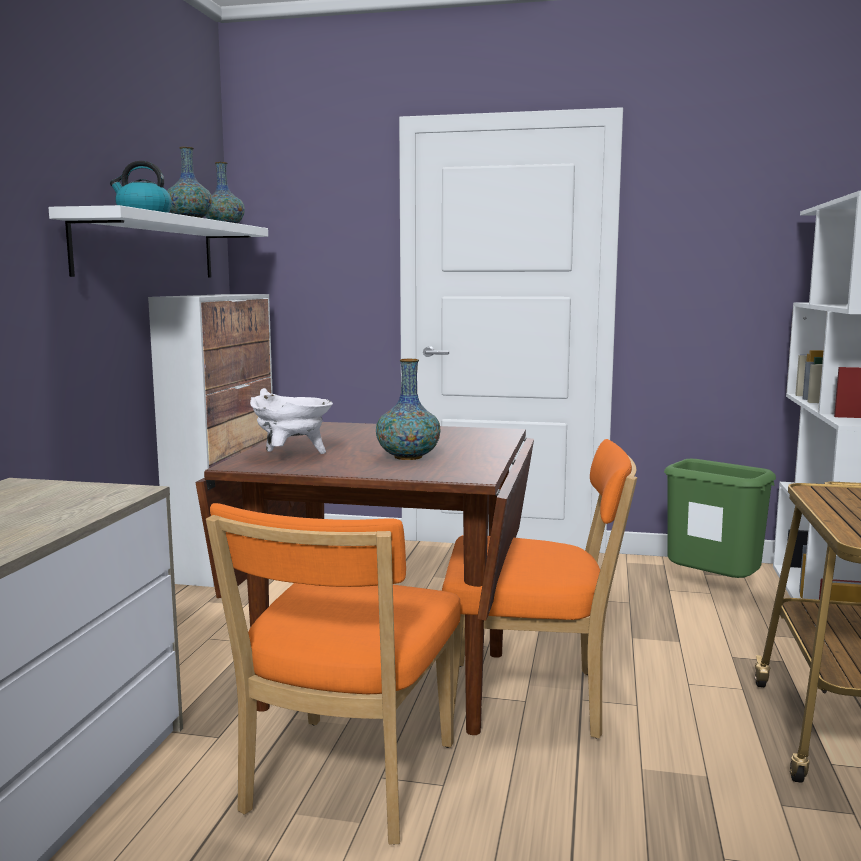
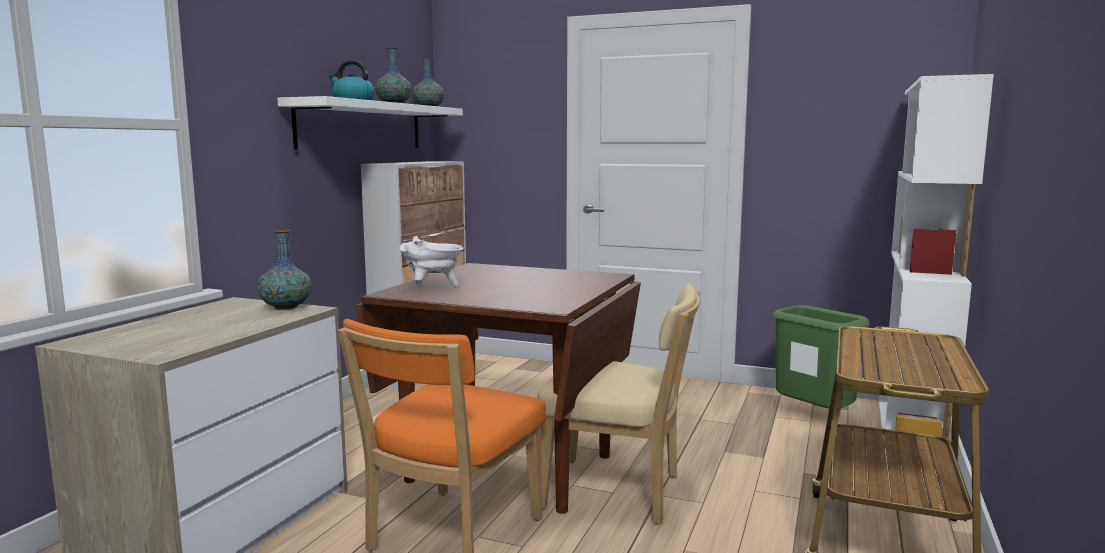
camera: 10 degrees right, 0 degrees up
(408, 457) = (518, 292): vase -> vase (285, 307)
(532, 700) = (619, 492): orange chair -> beige chair

